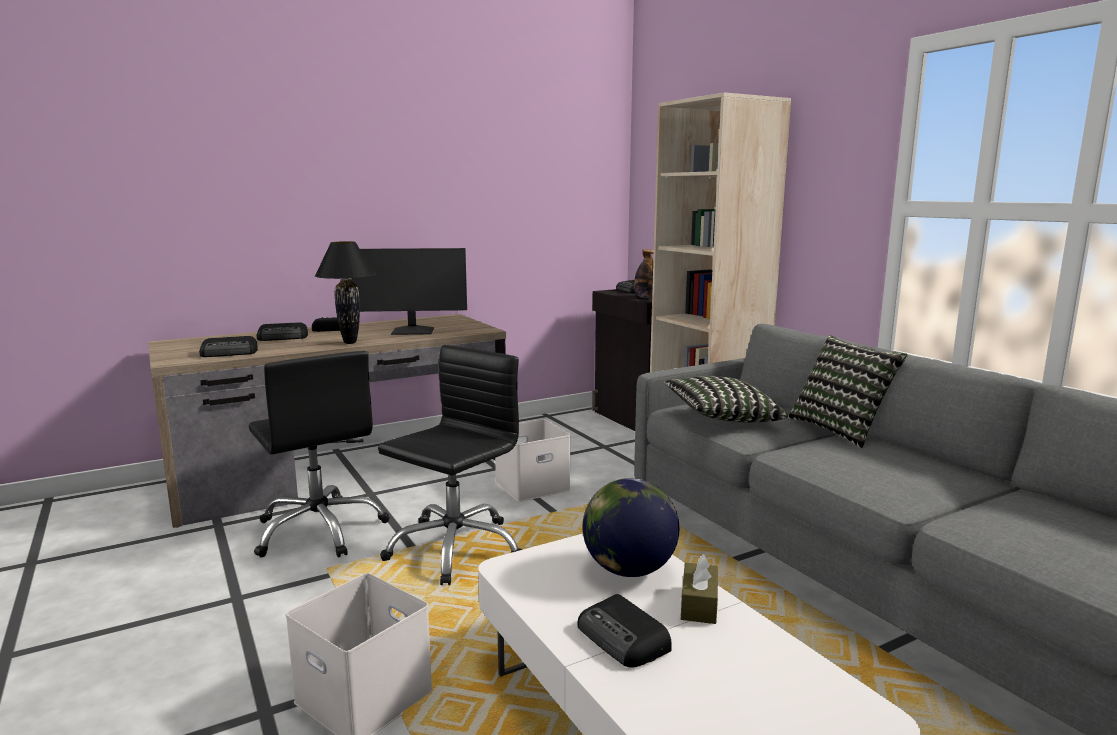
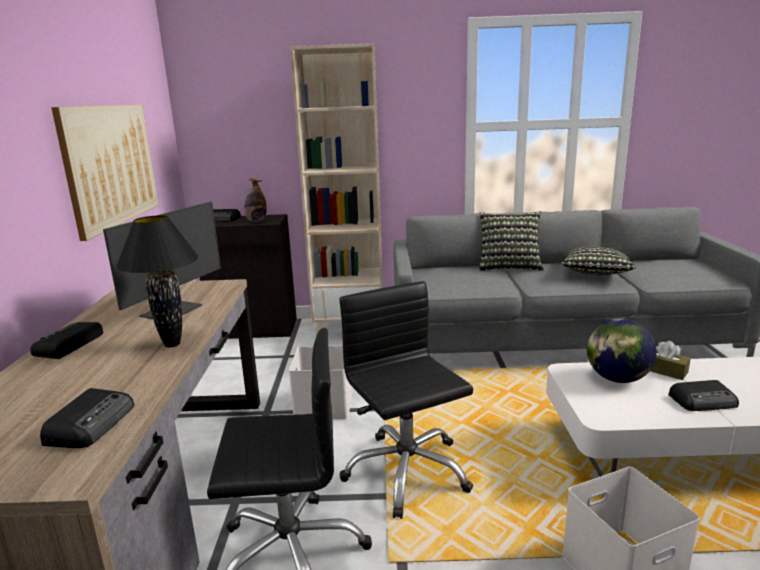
camera: 60 degrees left, 5 degrees up
(283, 337) = (56, 380): radio -> none
(488, 215) = (111, 165): none -> picture
(721, 418) = (465, 284): pillow -> pillow (595, 274)

